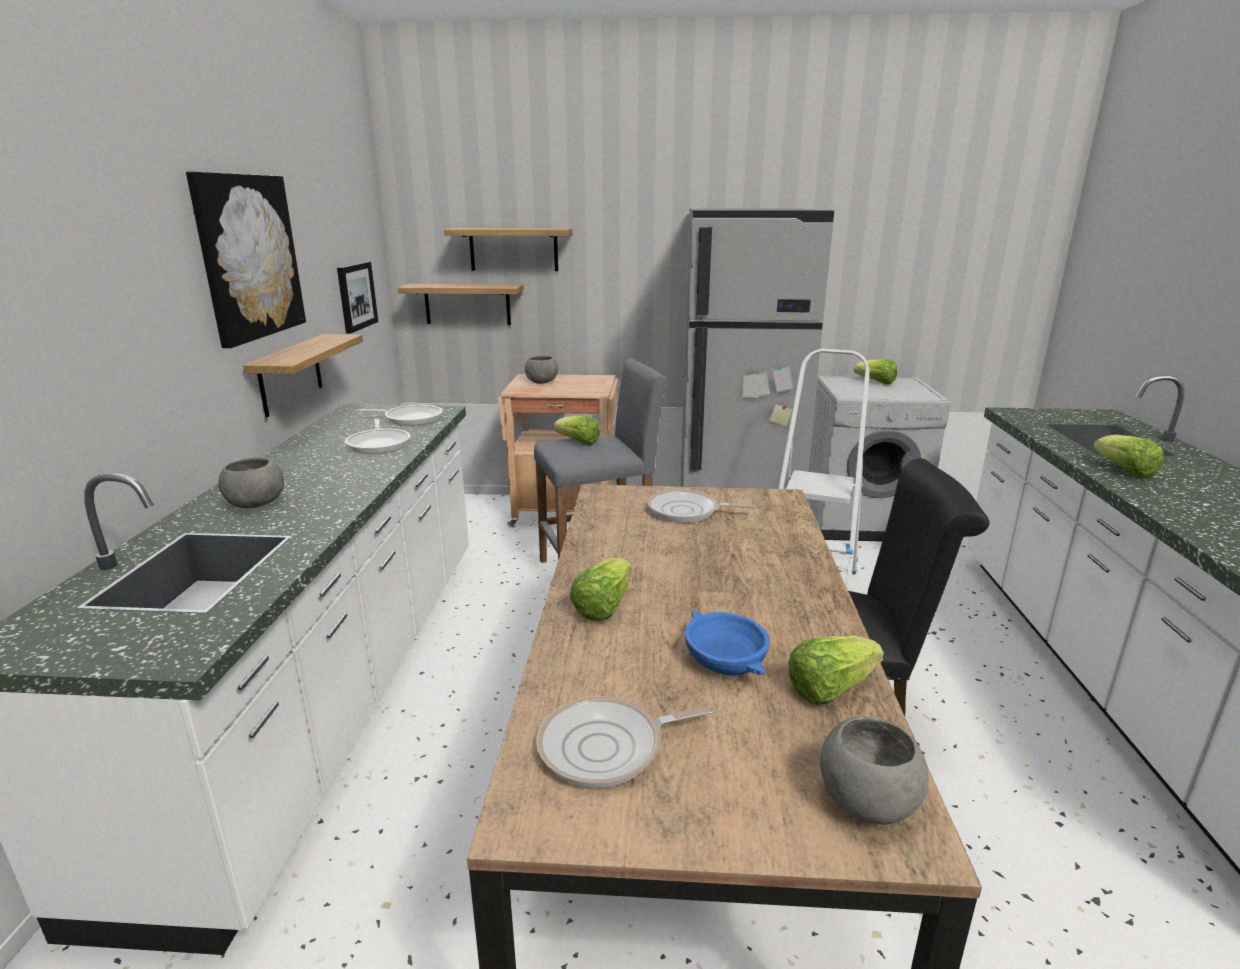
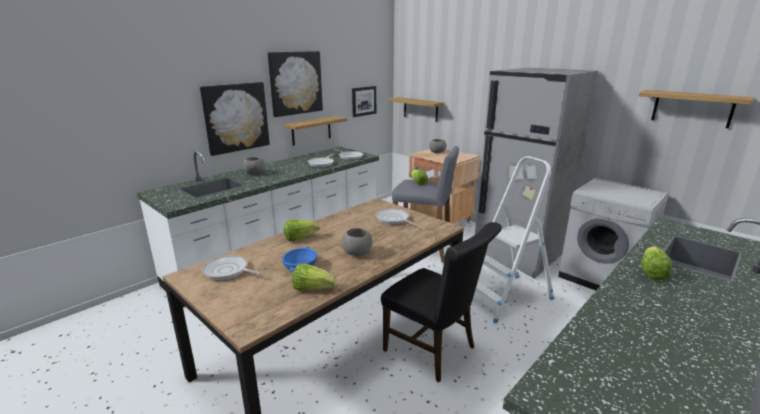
camera: 40 degrees right, 0 degrees up
(146, 360) = (236, 117): none -> picture
(513, 249) = (442, 84): shelf -> shelf (692, 108)
(866, 802) = (256, 316): grey bowl -> grey bowl (357, 253)
(876, 382) = (627, 188): lettuce -> none

